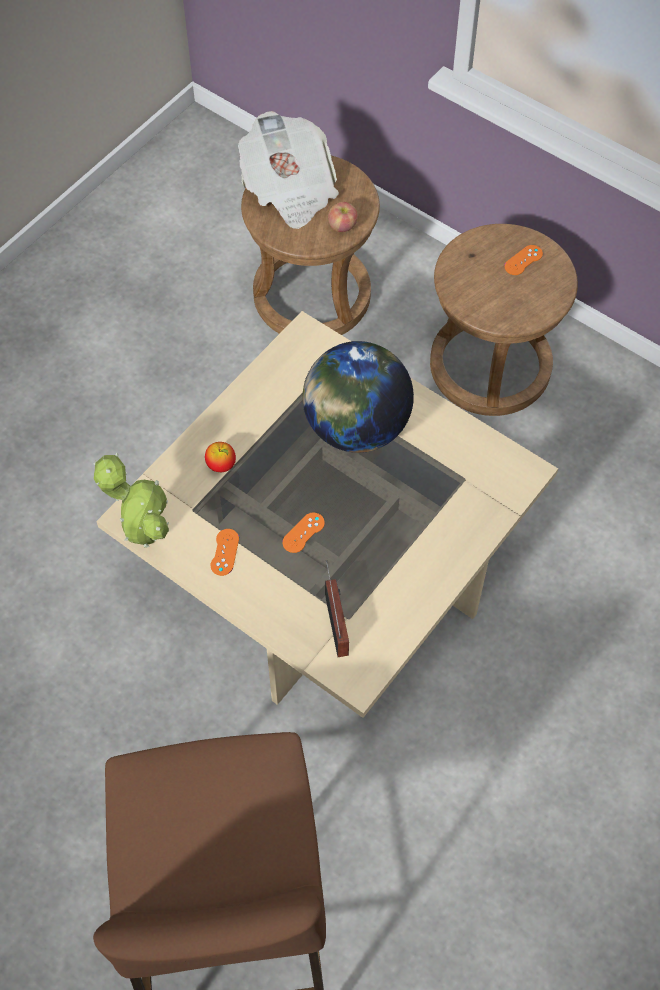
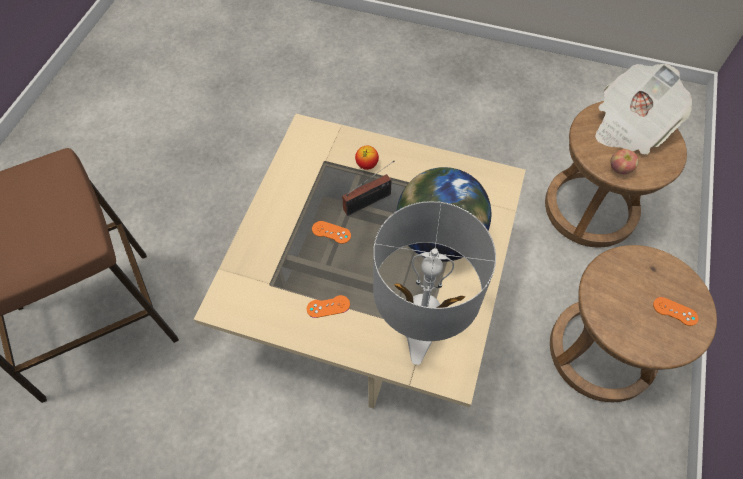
camera: 70 degrees right, 0 degrees up
(144, 535) = (294, 141): potted plant -> none
(224, 552) = (297, 190): orange game controller -> orange game controller (328, 306)
(336, 621) = (264, 277): radio -> radio (370, 201)
(461, 484) = (420, 328): none -> grey table lamp

